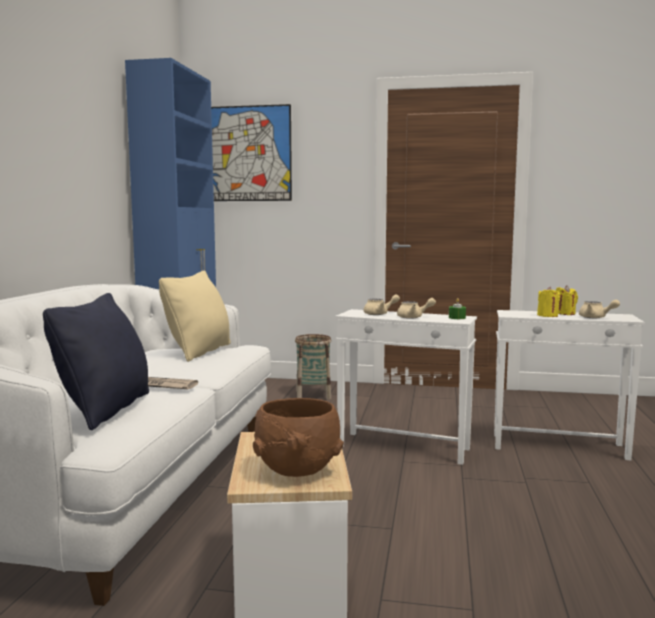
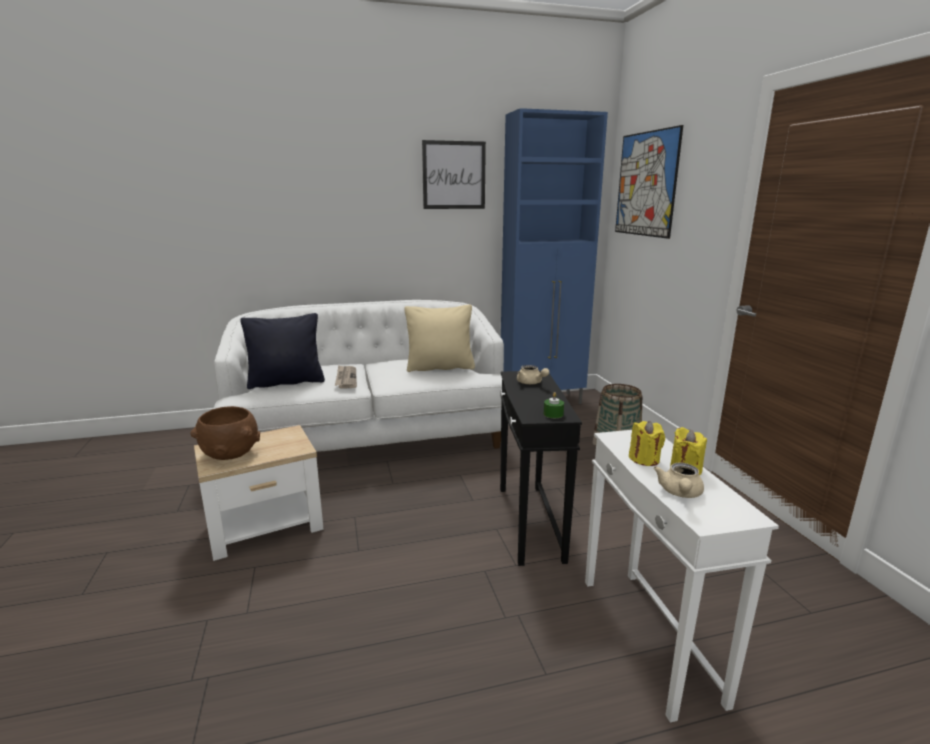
camera: 65 degrees right, 10 degrees up
(91, 121) = (454, 175): none -> picture
(403, 448) = (529, 522): white side table -> black side table
(414, 317) = (529, 397): beige teapot -> none

